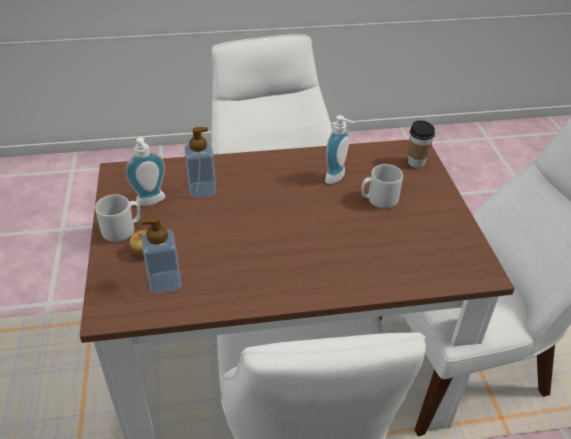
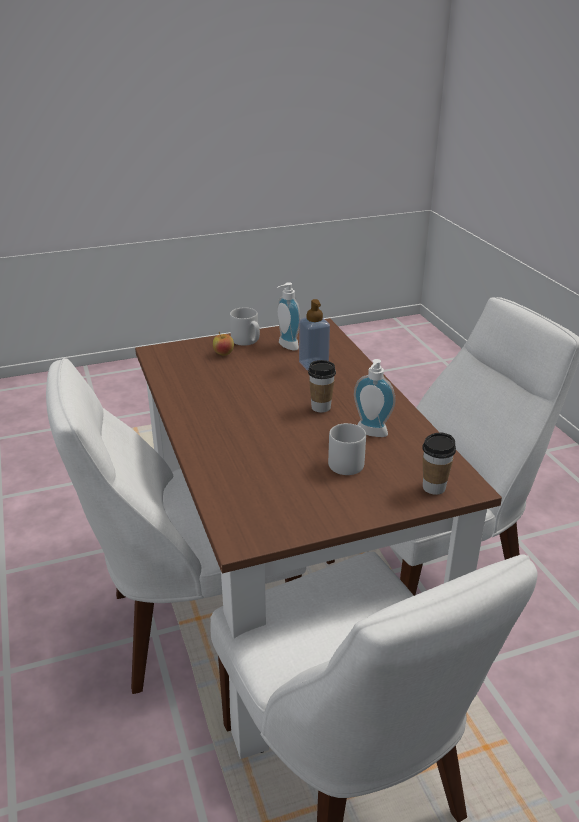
camera: 80 degrees right, 10 degrees down
(165, 282) = (191, 367): soap dispenser -> none
(287, 198) = (321, 407): none -> cup

